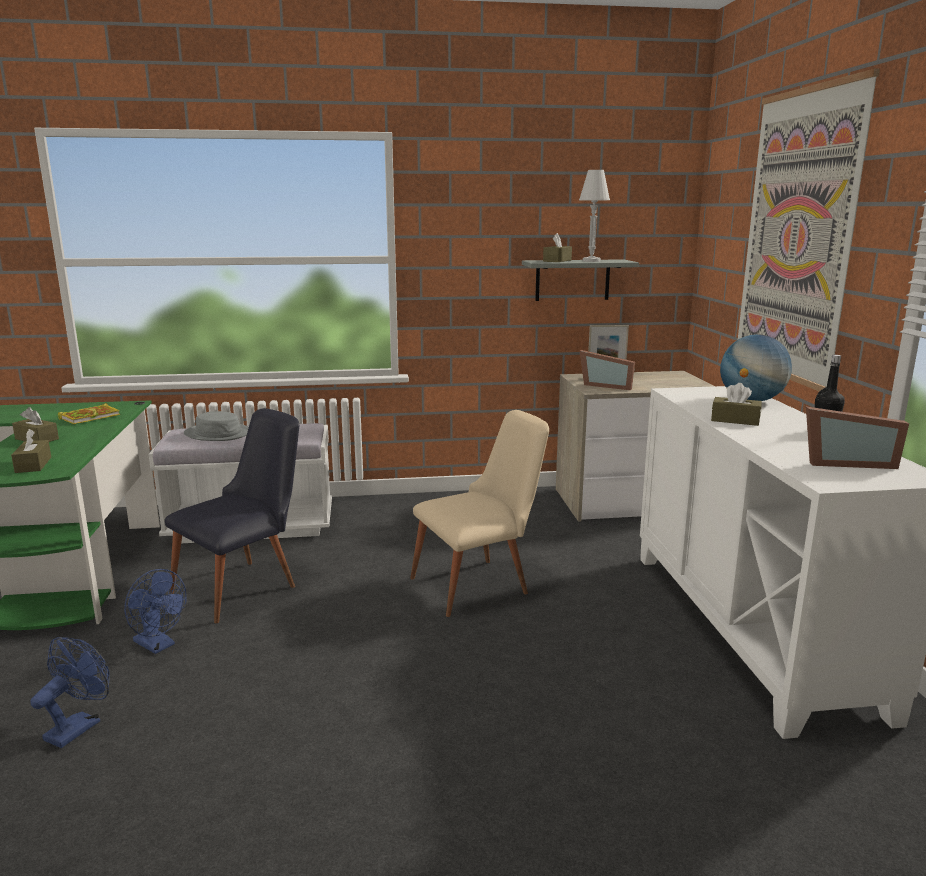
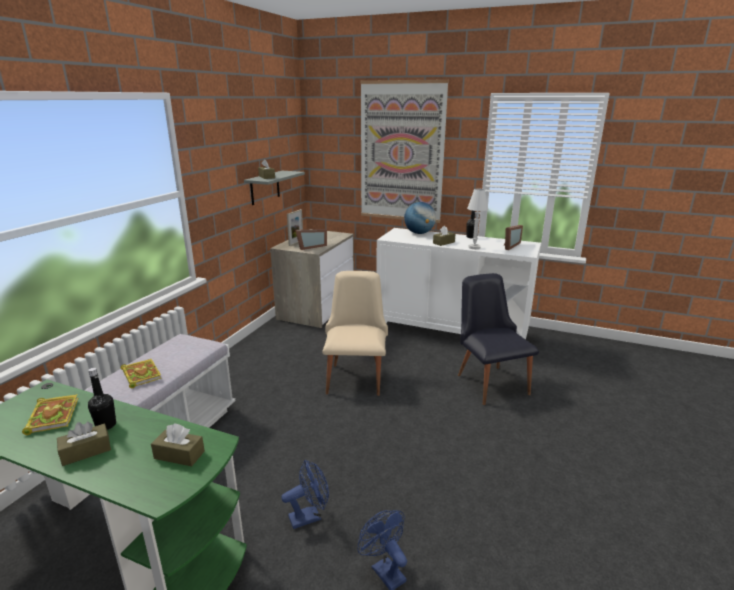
camera: 60 degrees left, 5 degrees up
(79, 433) = (106, 425): none -> black bottle
(218, 433) = (141, 374): grey hat -> book
(245, 586) = (265, 459): black chair -> black chair (489, 380)
(591, 261) = (282, 174): white table lamp -> white table lamp (474, 247)

